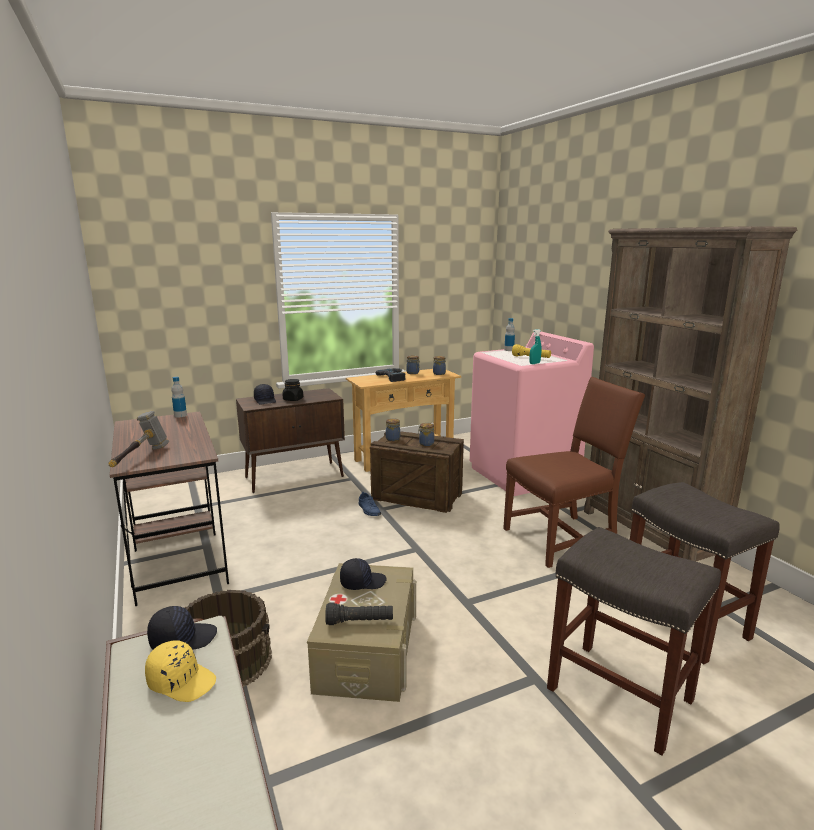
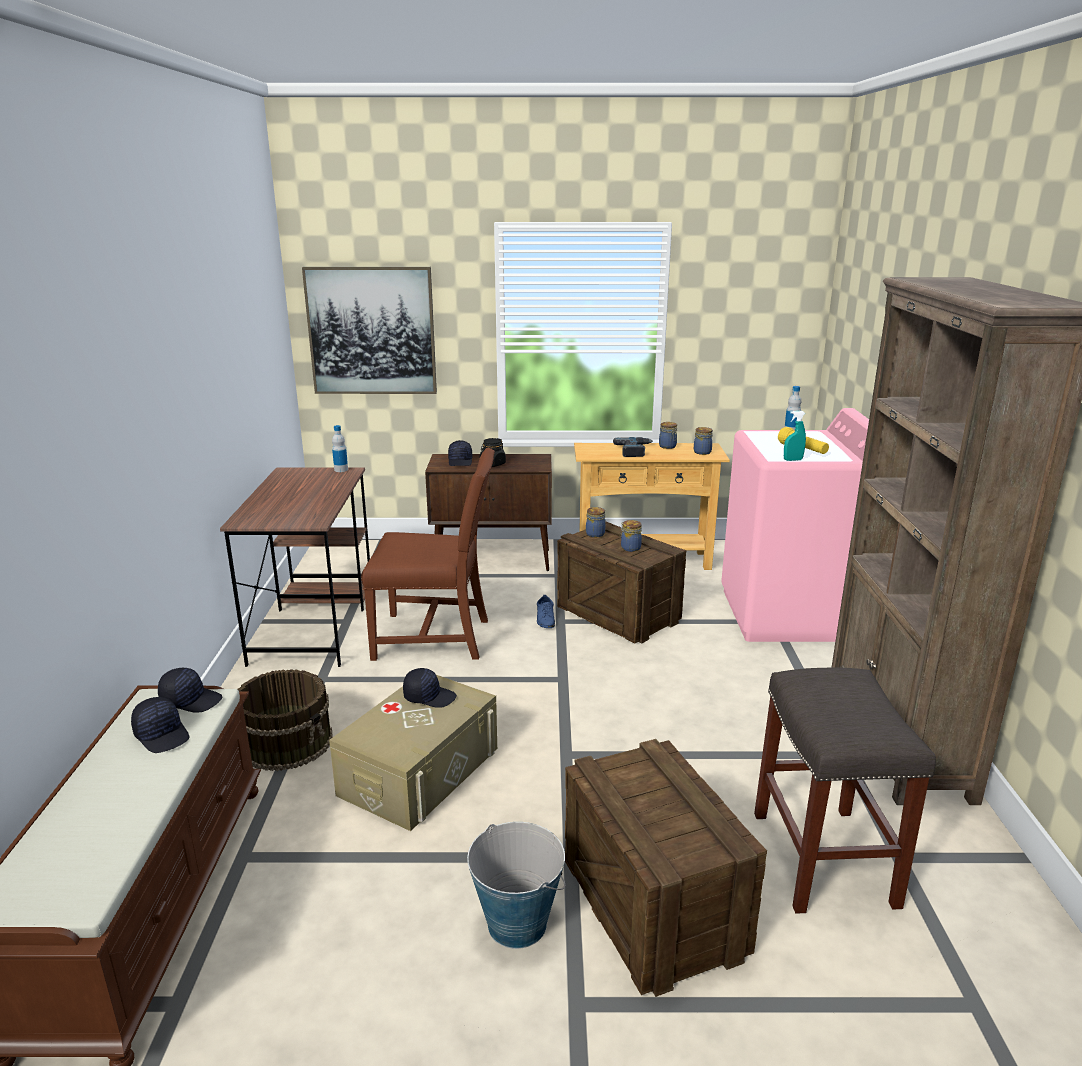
camera: 25 degrees right, 5 degrees up
(140, 458) = (259, 515): hammer -> none
(172, 302) = (372, 331): none -> picture
(182, 681) = (163, 735): yellow cap -> black cap
(359, 622) = (391, 736): black flashlight -> none
(544, 746) = (517, 923): none -> bucket
(563, 538) = (762, 712): brown chair -> brown chair (436, 637)
(621, 694) = (653, 907): grey stool -> crate

